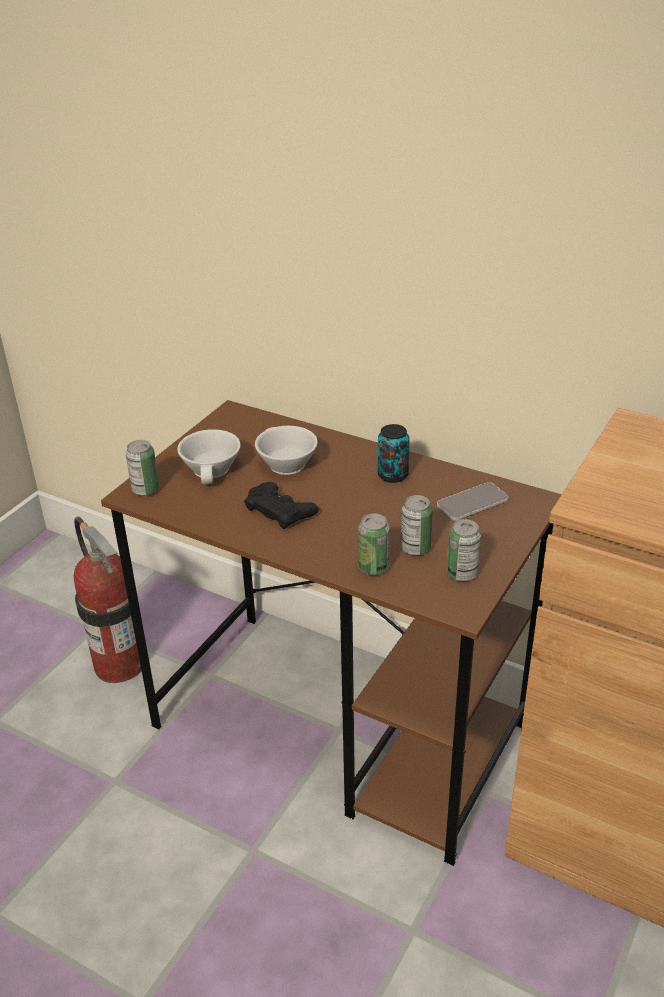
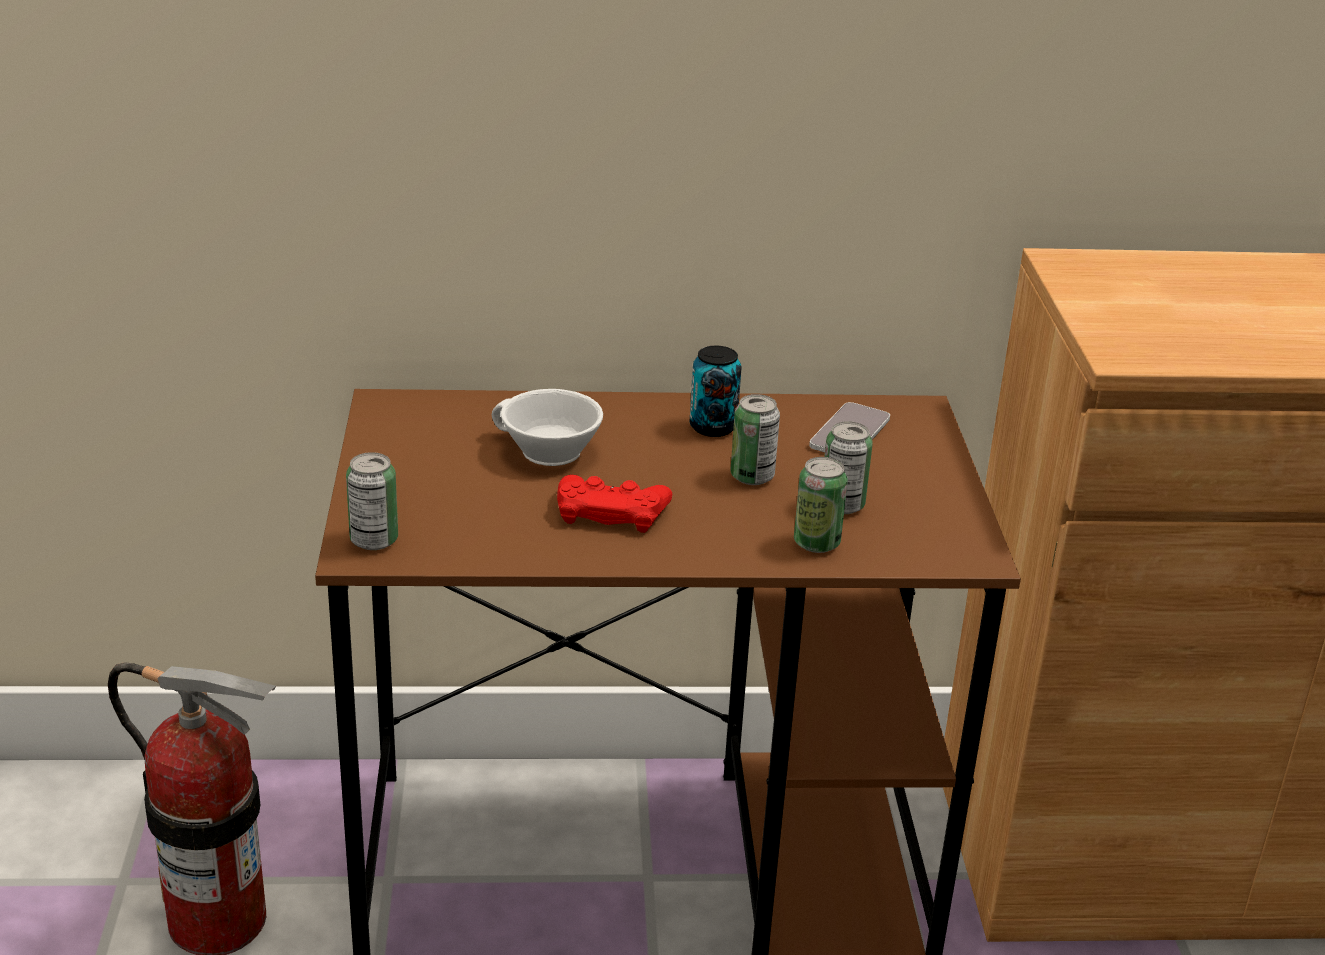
camera: 35 degrees left, 5 degrees down
(213, 469) = (449, 486): white cup -> none
(280, 510) = (611, 511): black game controller -> red game controller
(462, 573) = (930, 517): can -> can (752, 476)

